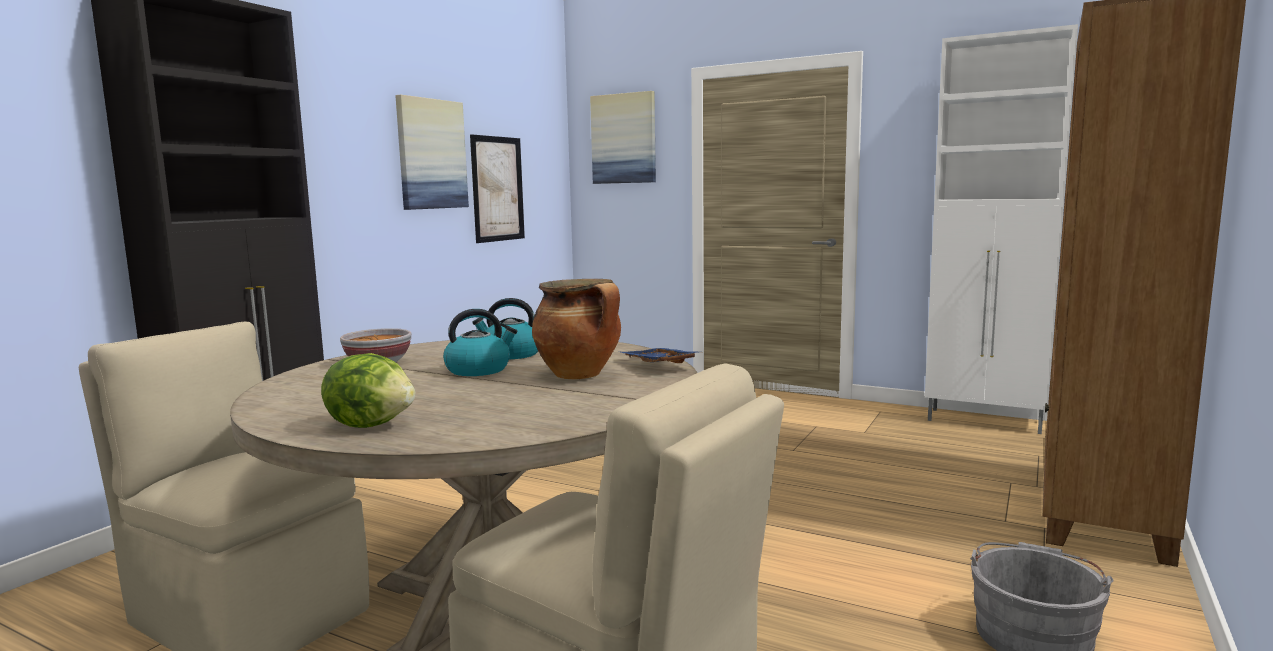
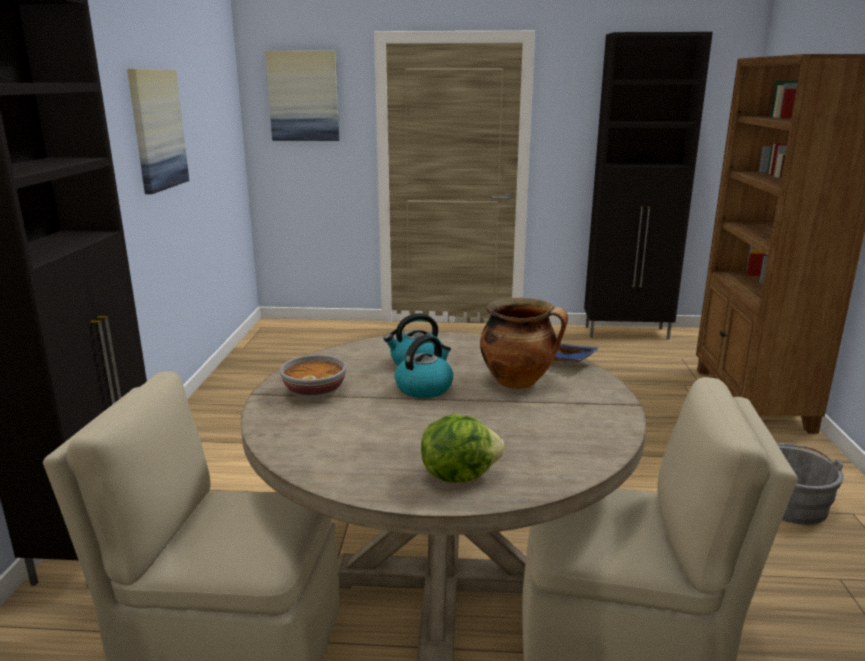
camera: 25 degrees left, 10 degrees up
(497, 189) = (202, 156): picture -> none
(986, 421) = (628, 333): white cabinet -> black cabinet

